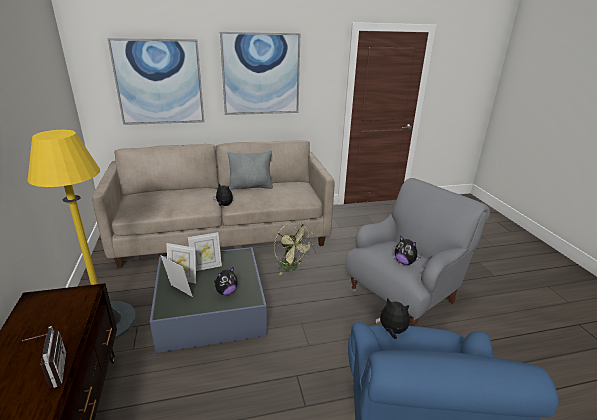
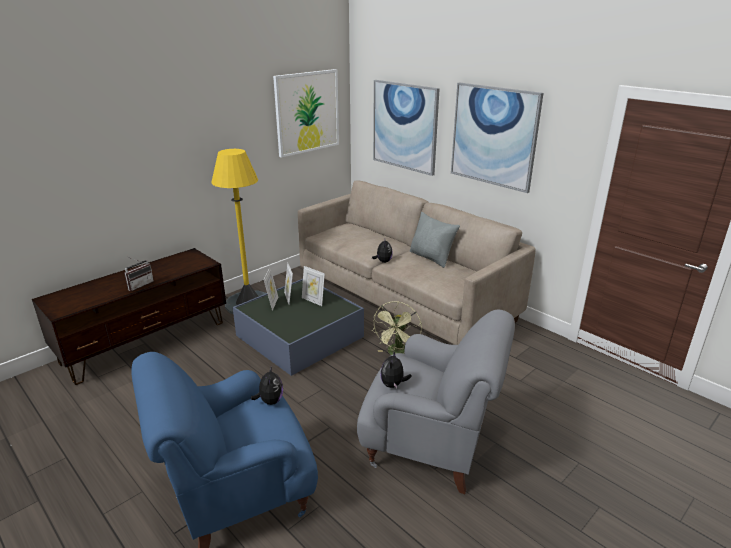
camera: 60 degrees right, 0 degrees up
(49, 81) = (307, 112): none -> picture
(226, 292) = (290, 321): plush toy -> none

